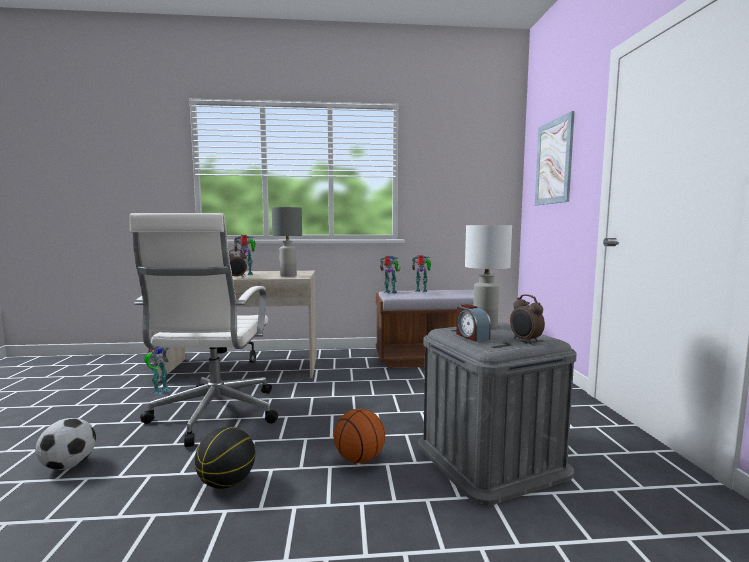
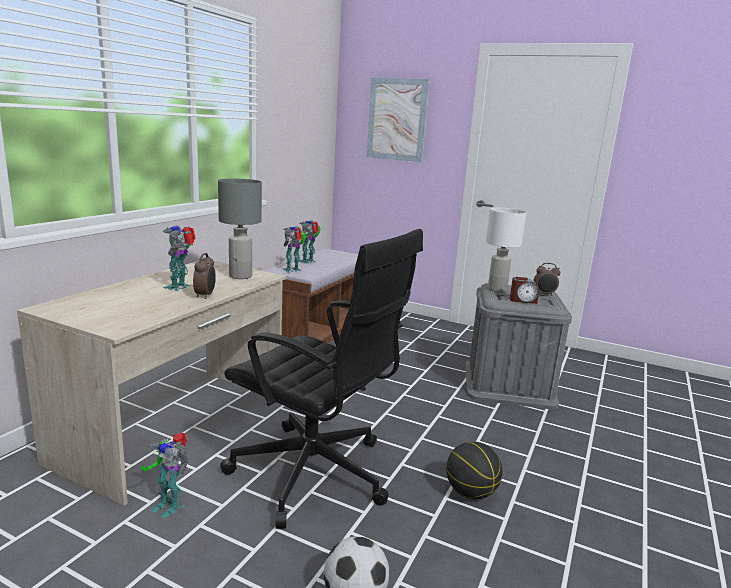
camera: 60 degrees left, 10 degrees up
(159, 390) = (169, 504): toy robot -> toy robot turned 150 degrees clockwise
(214, 415) = (315, 475): white office chair -> black office chair
(359, 459) = (476, 426): basketball -> none

